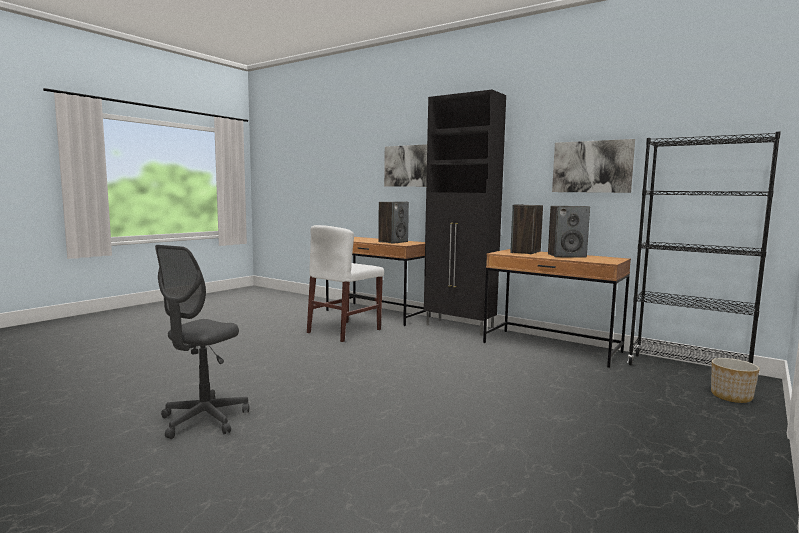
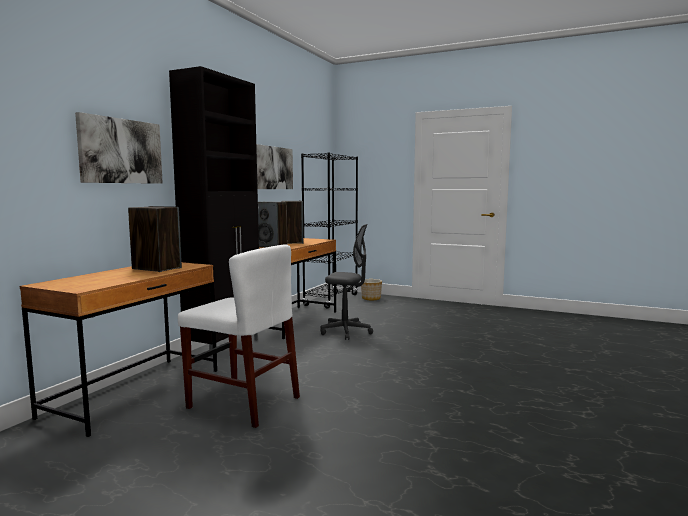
camera: 100 degrees left, 0 degrees up
(204, 420) = (578, 421): grey office chair -> grey office chair (346, 332)

